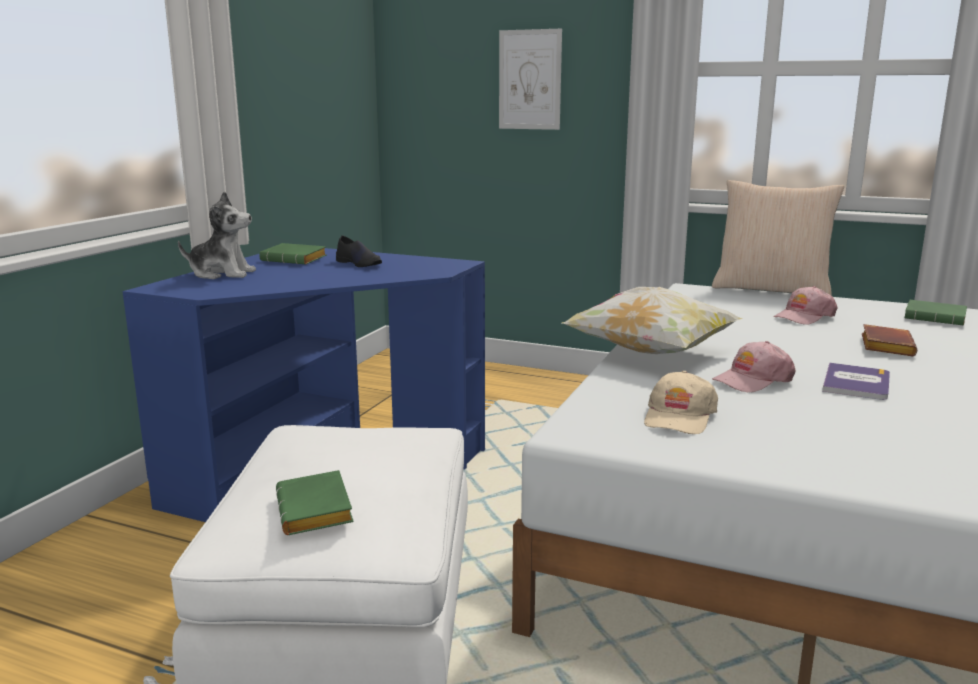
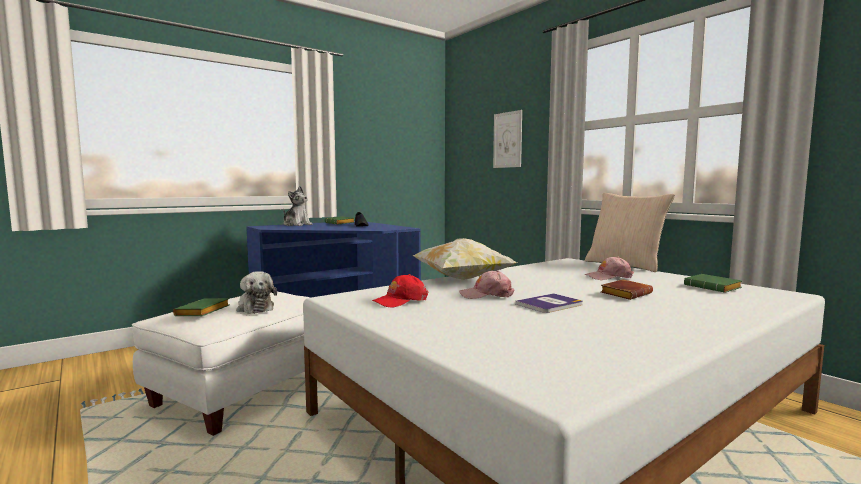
camera: 30 degrees right, 10 degrees down
(387, 477) = (255, 308): none -> plush toy
(679, 417) = (400, 301): beige cap -> red cap

